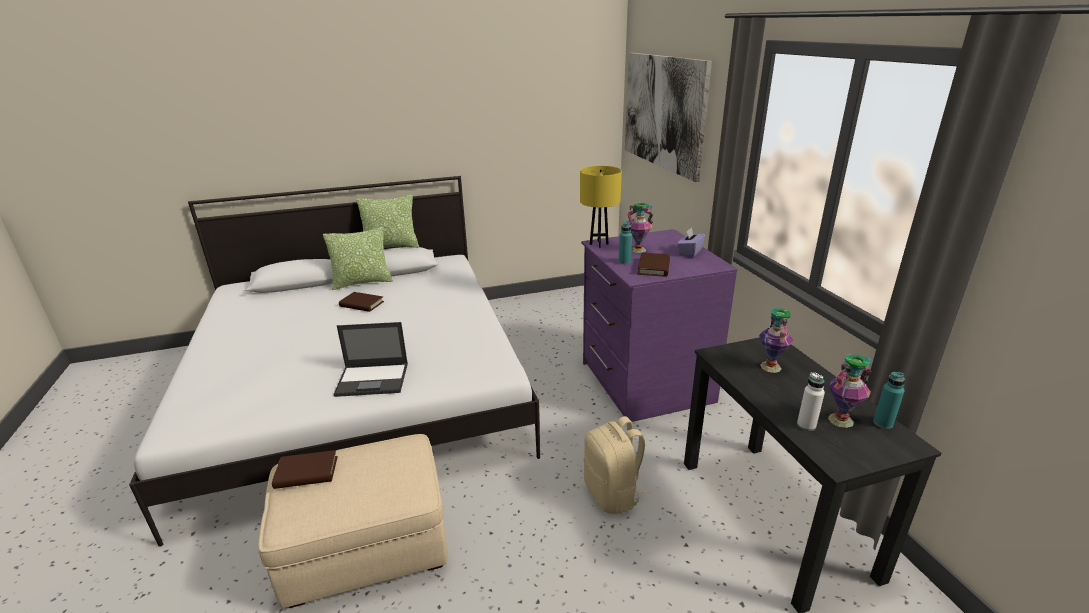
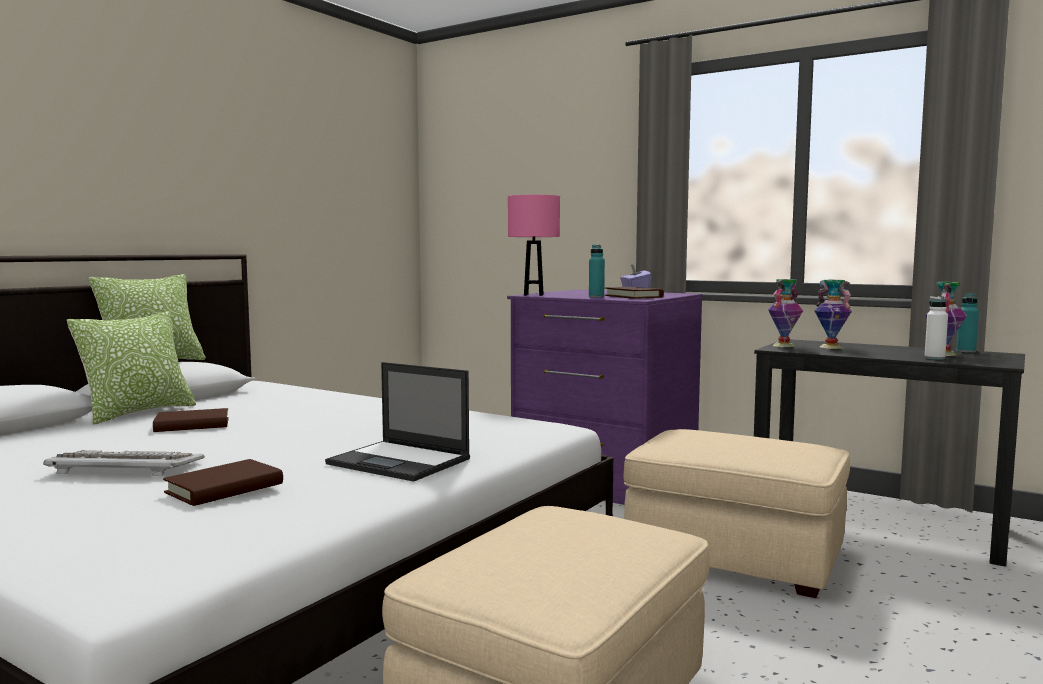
camera: 40 degrees left, 20 degrees down
(283, 339) = (125, 467): none -> keyboard
(306, 472) = (478, 565): brown book -> brown book (224, 488)
(373, 379) = (400, 461): laptop -> laptop turned 75 degrees clockwise
(598, 244) = (533, 295): yellow table lamp -> pink table lamp
(612, 494) = (736, 558): beige backpack -> beige ottoman
(638, 250) = (584, 294): vase -> vase (783, 345)
(663, 112) = (508, 172): picture -> none

